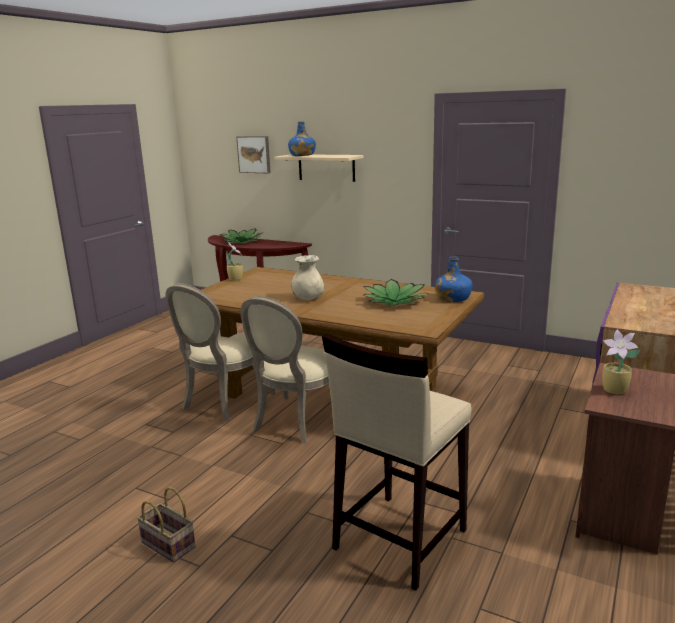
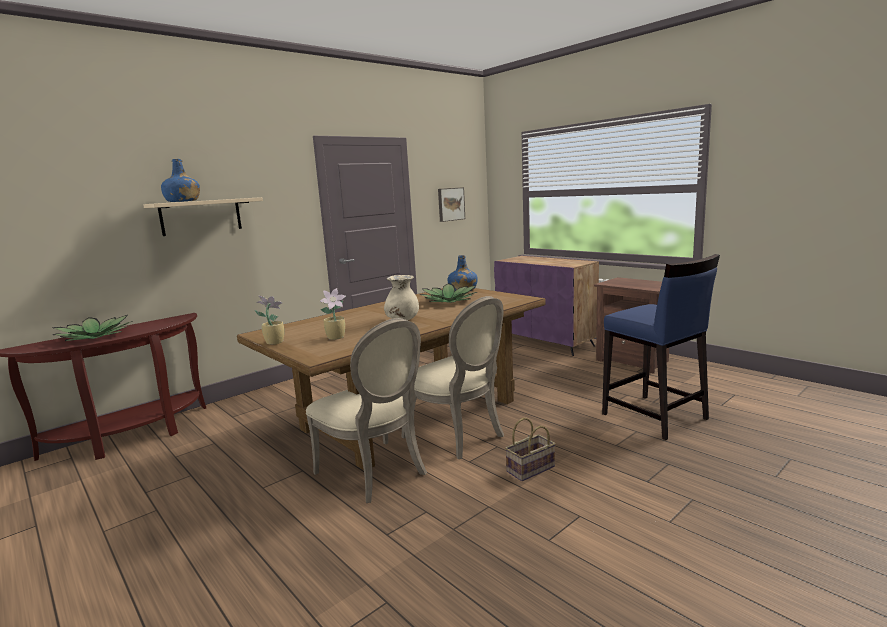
camera: 70 degrees left, 5 degrees down
(166, 545) = (661, 517): basket -> basket (530, 470)
(254, 154) = (73, 209): picture -> picture (450, 204)
(398, 539) = (654, 417): beige stool -> blue stool
(615, 391) = (635, 285): potted plant -> potted plant (337, 337)

